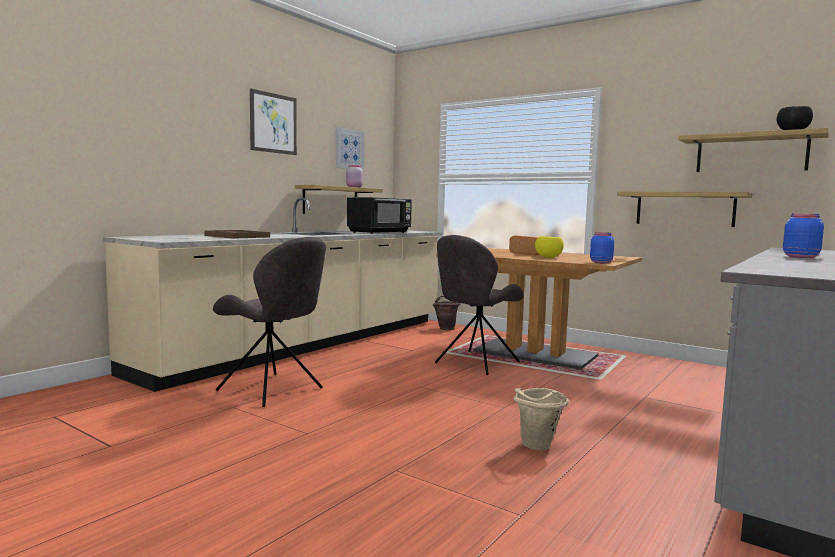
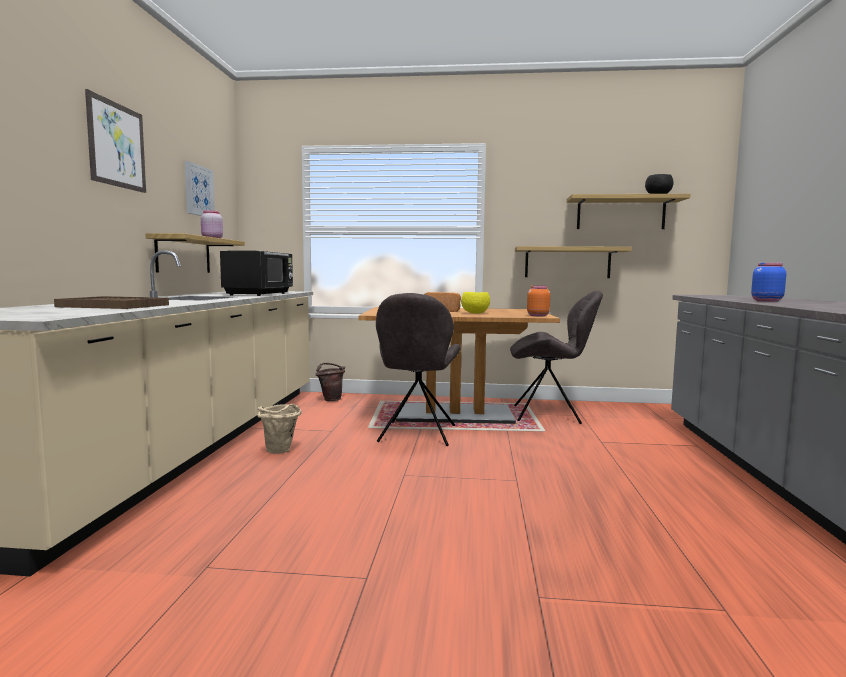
camera: 30 degrees left, 0 degrees up
(272, 390) = (231, 523): grey chair -> grey chair (549, 414)
(538, 447) = (612, 520): beige bucket -> beige bucket (280, 451)
(600, 262) = (537, 315): blue jar -> orange jar

